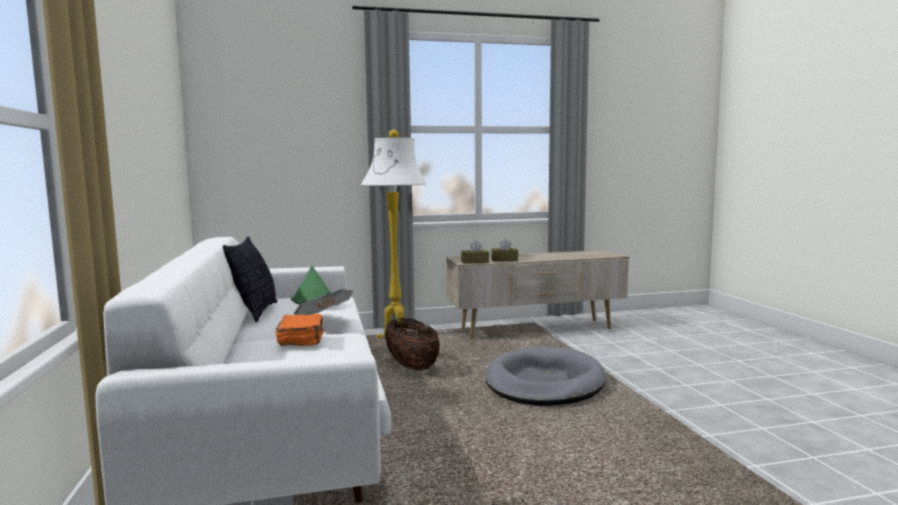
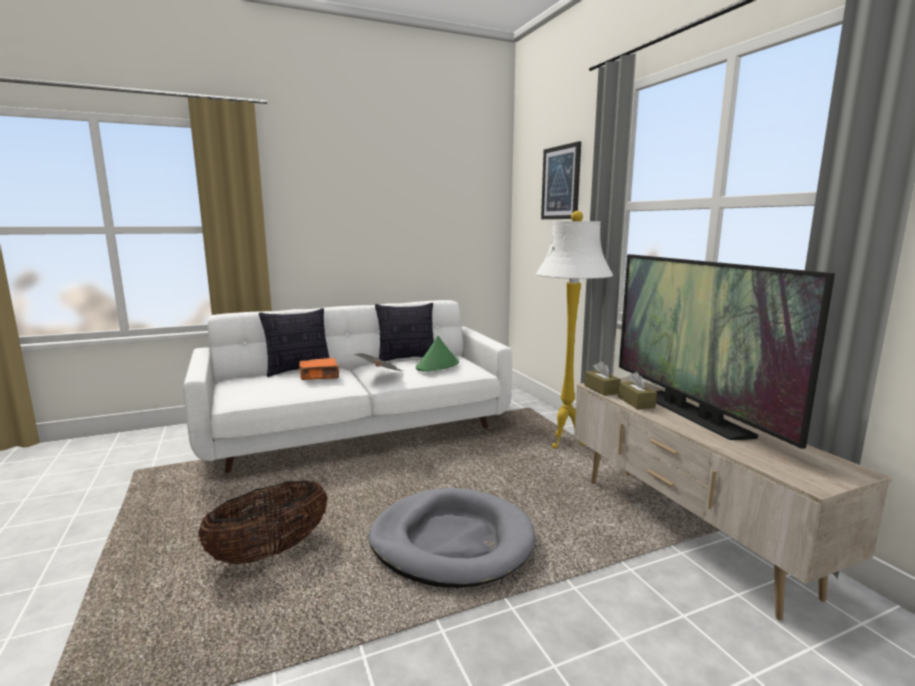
camera: 80 degrees right, 5 degrees up
(238, 355) = (299, 370): none -> pillow
(295, 102) = (561, 183): none -> picture
(412, 366) = (479, 461): basket -> basket (270, 552)
(529, 256) = (693, 415): none -> television

